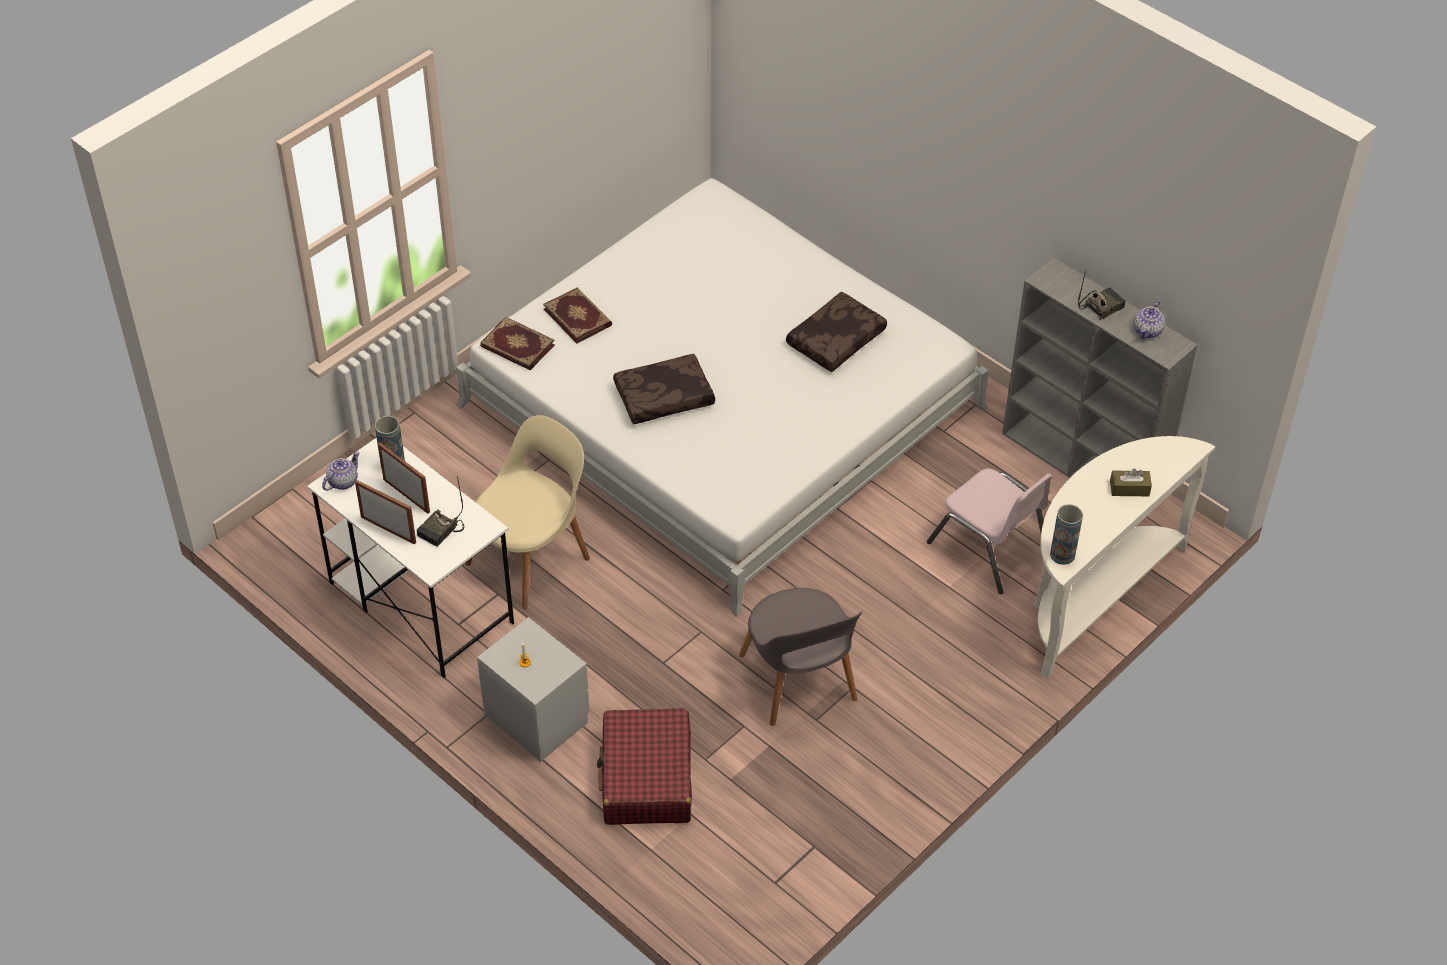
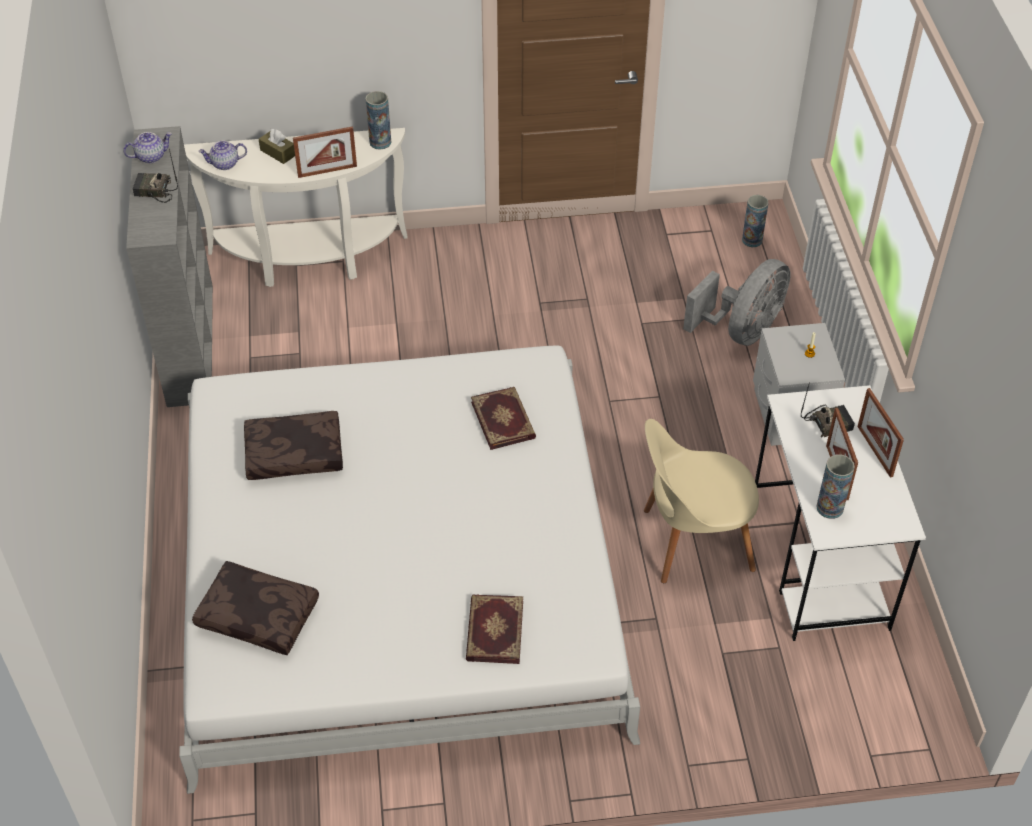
camera: 140 degrees left, 0 degrees up
(343, 481) = (888, 520): teapot -> teapot (224, 164)
(517, 347) = (583, 636): book -> book (504, 420)
(646, 778) = (742, 331): red suitcase -> grey fan
(663, 398) = (500, 492): brown pillow -> brown pillow (259, 614)
(724, 897) = (752, 240): none -> vase
(799, 682) = (573, 327): grey chair -> none
(989, 548) = (335, 330): pink chair -> none
(1066, 497) = (327, 171): none -> picture frame

